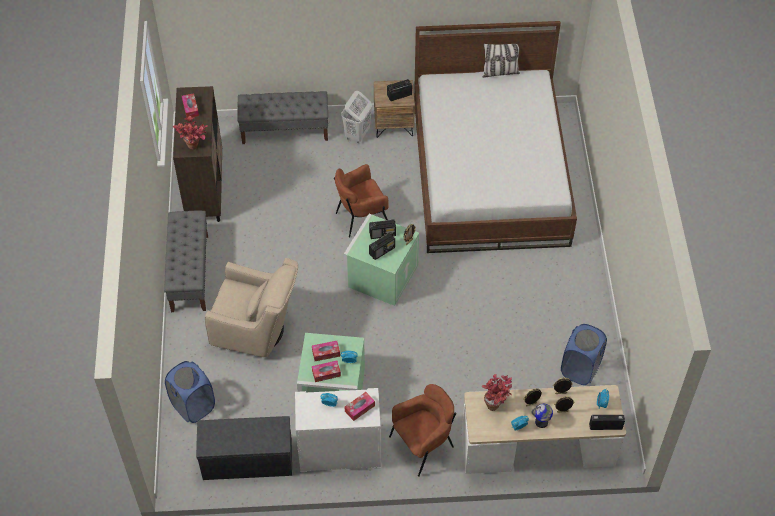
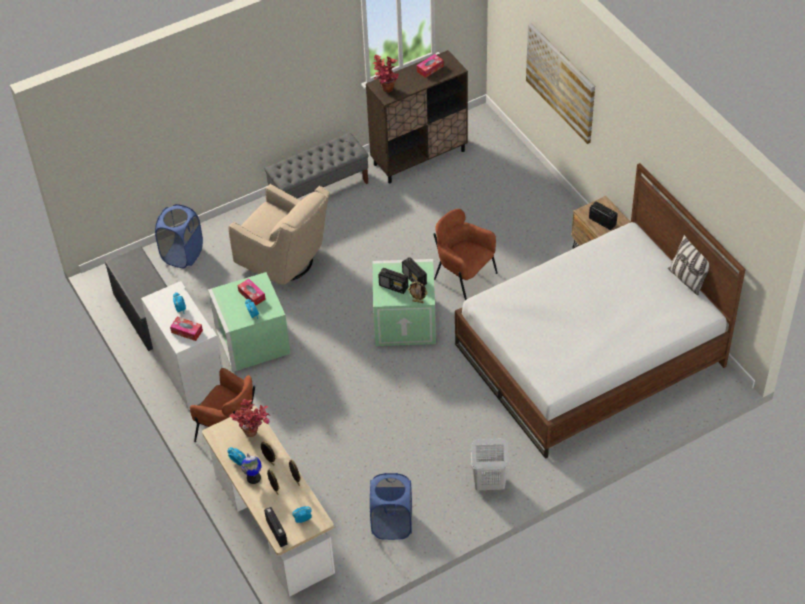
camera: 65 degrees right, 5 degrees down
(257, 330) = (286, 261): beige armchair -> beige armchair turned 45 degrees counterclockwise
(285, 130) = (529, 179): grey bench -> none
(287, 32) = (560, 82): none -> picture
(326, 373) = (230, 304): tissue box -> none
(357, 134) = (565, 232): white laundry basket -> white laundry basket (488, 483)

